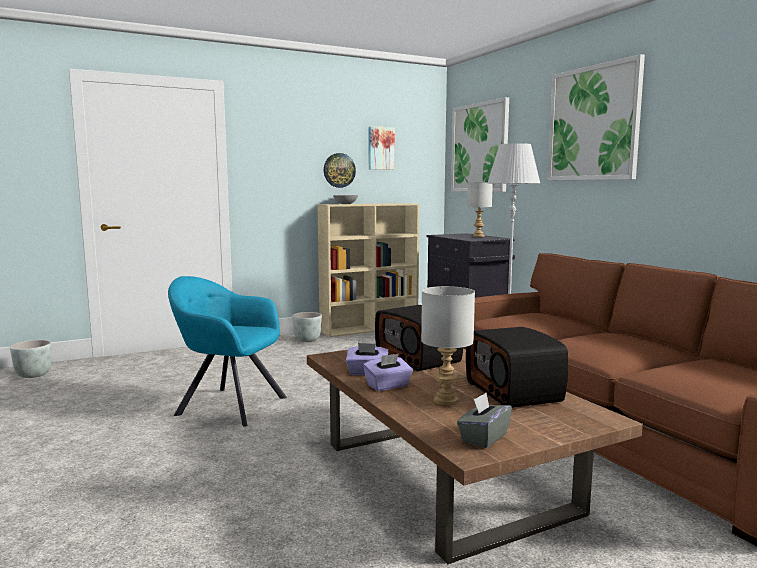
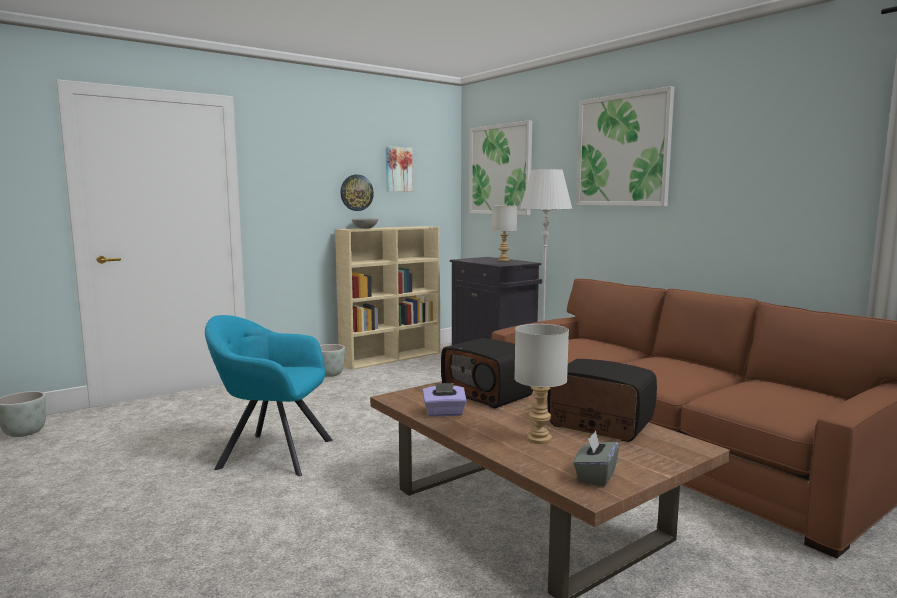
camera: 10 degrees left, 0 degrees up
(388, 386) = (473, 426): purple tissue box -> none
(515, 391) = (599, 424): radio -> radio turned 150 degrees clockwise

